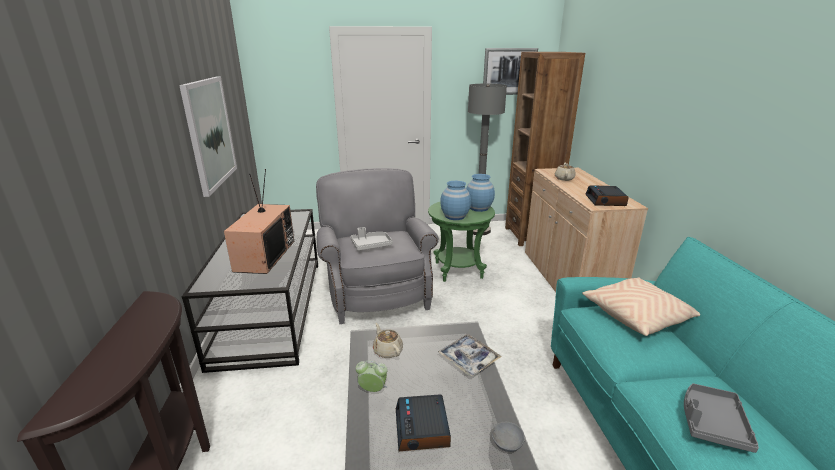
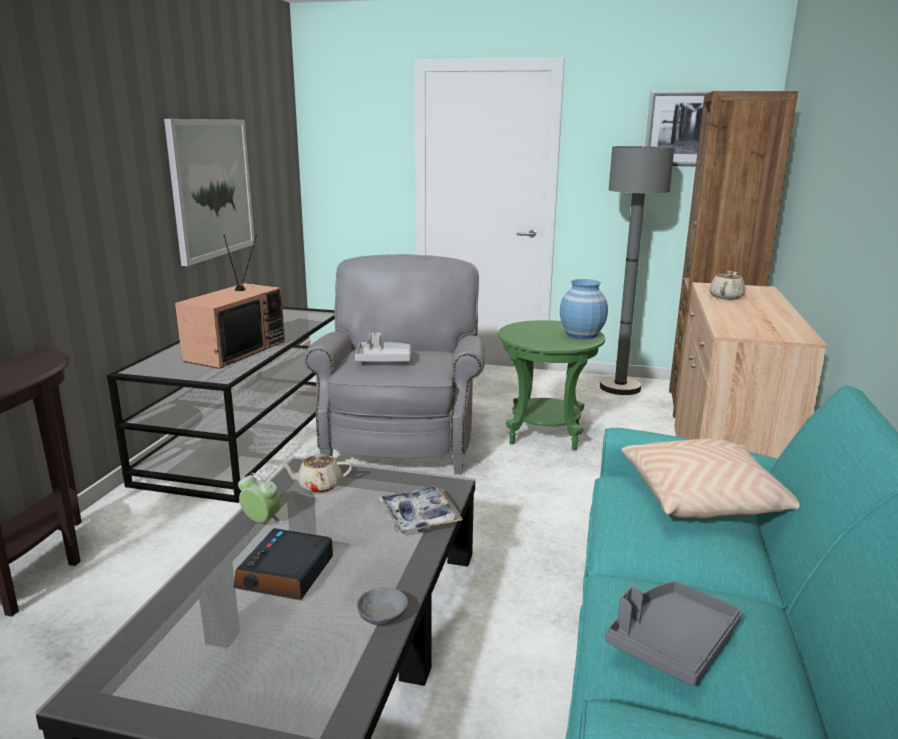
camera: 20 degrees right, 5 degrees down
(387, 350) = (318, 486): beige teapot -> beige teapot turned 90 degrees counterclockwise
(454, 216) = (532, 340): blue vase -> none
(606, 200) = (760, 328): alarm clock -> none

